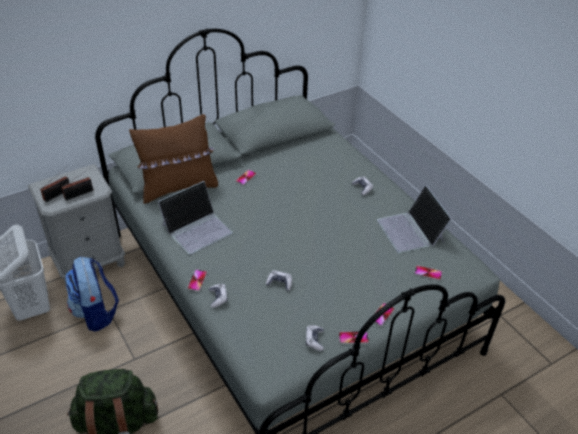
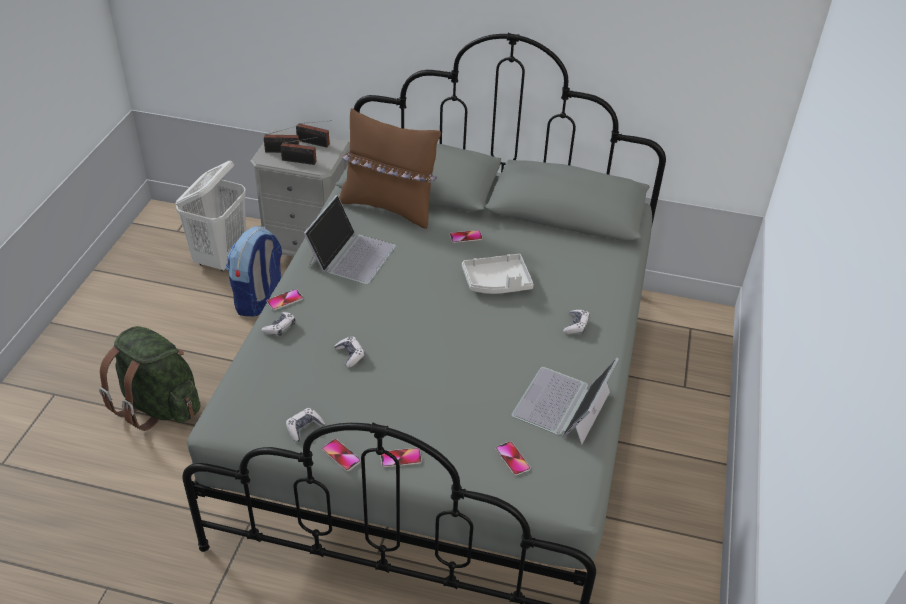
camera: 45 degrees right, 0 degrees up
(73, 177) = (315, 143): none -> radio
(197, 228) = (351, 255): laptop -> laptop turned 75 degrees counterclockwise
(296, 191) = (497, 282): none -> grey tray

